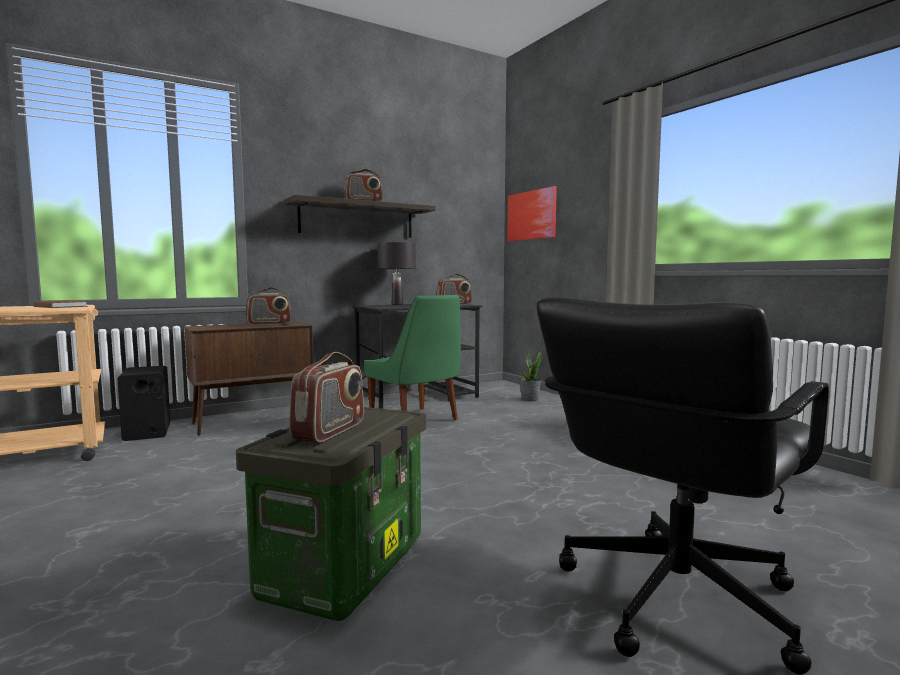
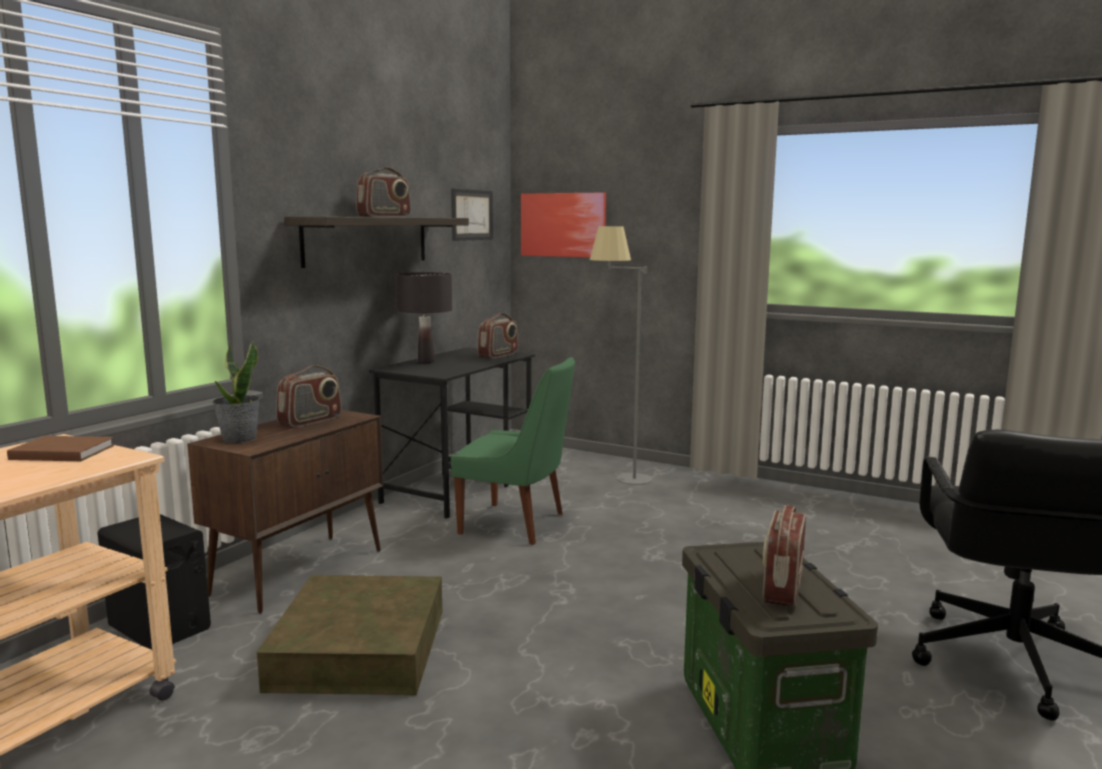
camera: 30 degrees left, 5 degrees up
(208, 460) = (359, 648): none -> brown storage box
(330, 431) = (782, 588): radio -> radio turned 150 degrees counterclockwise
(461, 209) = (471, 215): none -> picture
(529, 399) = (592, 467): potted plant -> potted plant (239, 439)
(535, 408) = (619, 481): none -> grey floor lamp

